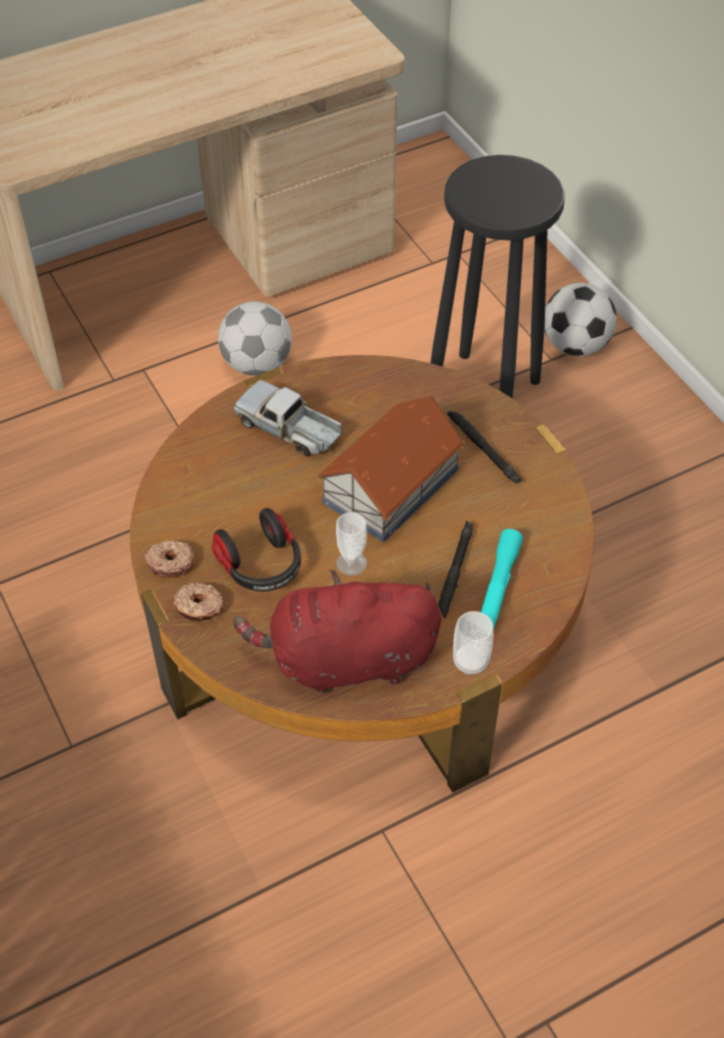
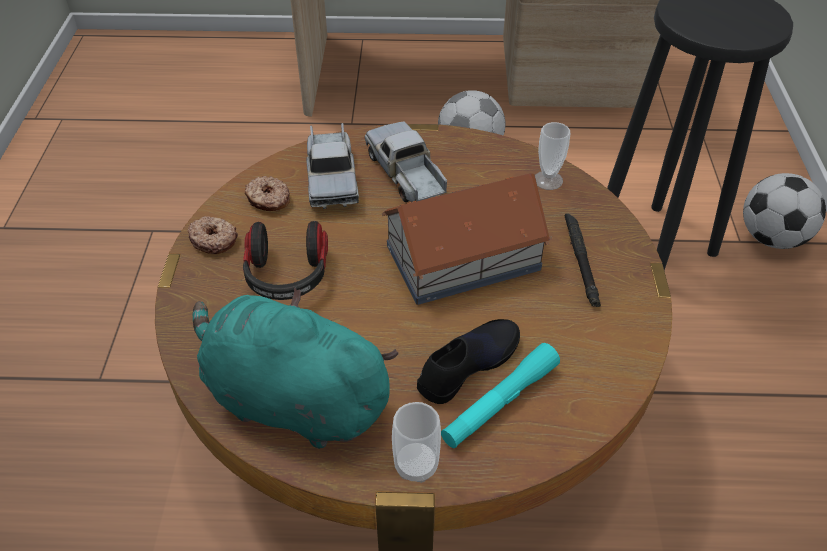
camera: 30 degrees right, 5 degrees down
(199, 607) = (204, 287): donut -> donut (268, 200)
(226, 460) = (332, 178): none -> toy truck
(345, 660) = (291, 400): red plush toy -> turquoise plush toy
(351, 563) = (371, 310): cup -> cup (548, 180)
(455, 571) = (468, 364): black flashlight -> black shoe

